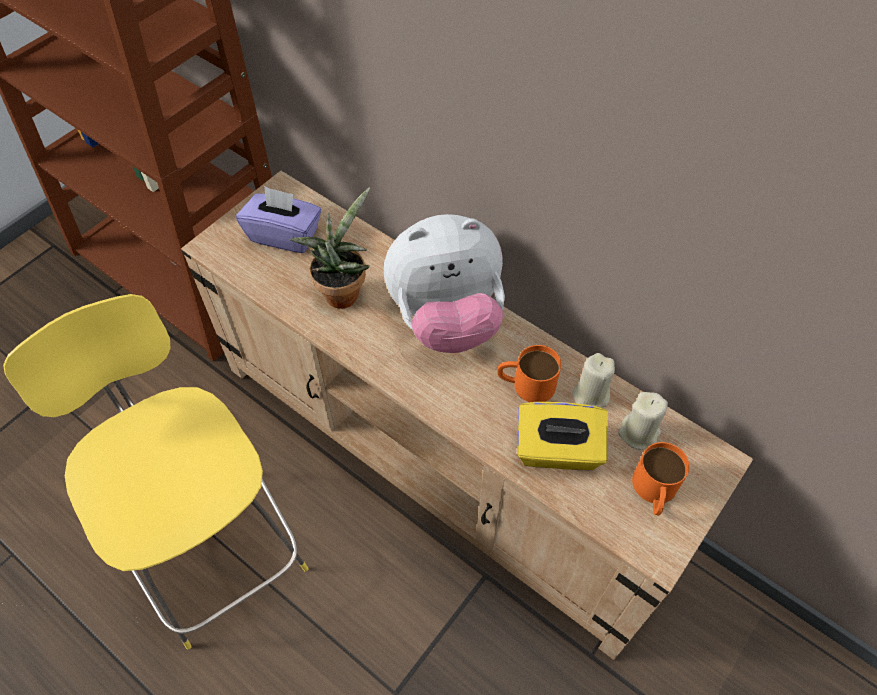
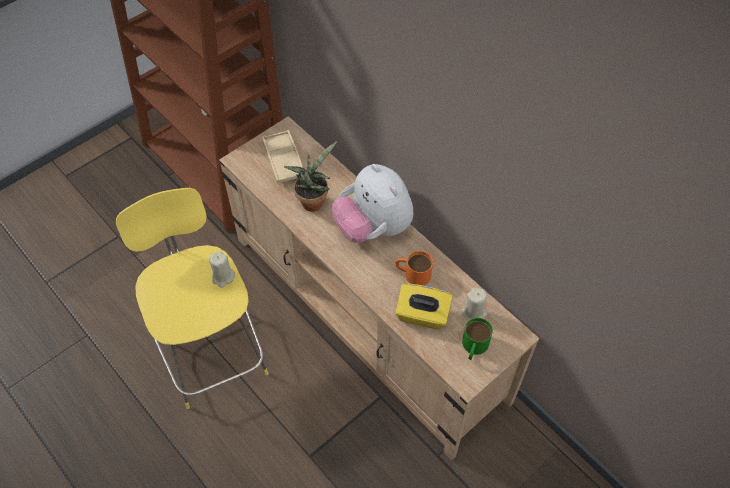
camera: 10 degrees right, 0 degrees up
(284, 235) = (283, 160): purple tissue box -> beige tray
(446, 320) = (373, 227): plush toy -> plush toy turned 60 degrees clockwise
(591, 397) = (450, 287): beige candle -> beige candle (223, 277)
(654, 491) = (473, 347): orange mug -> green mug

